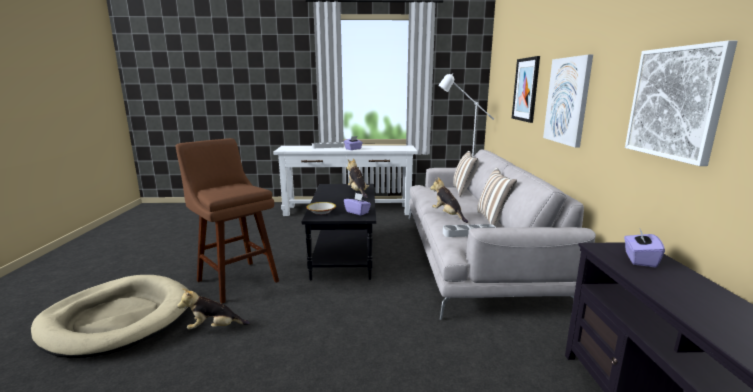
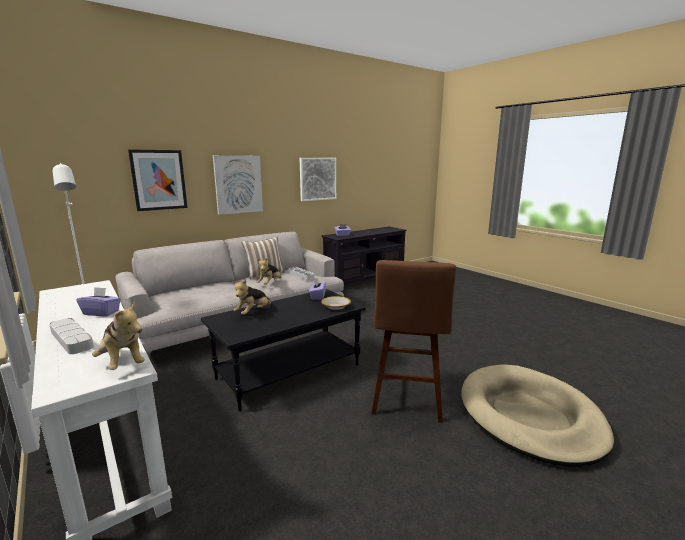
camera: 125 degrees left, 0 degrees up
(214, 328) = (456, 368): plush toy -> plush toy (122, 363)
(464, 191) = (182, 290): pillow -> none

